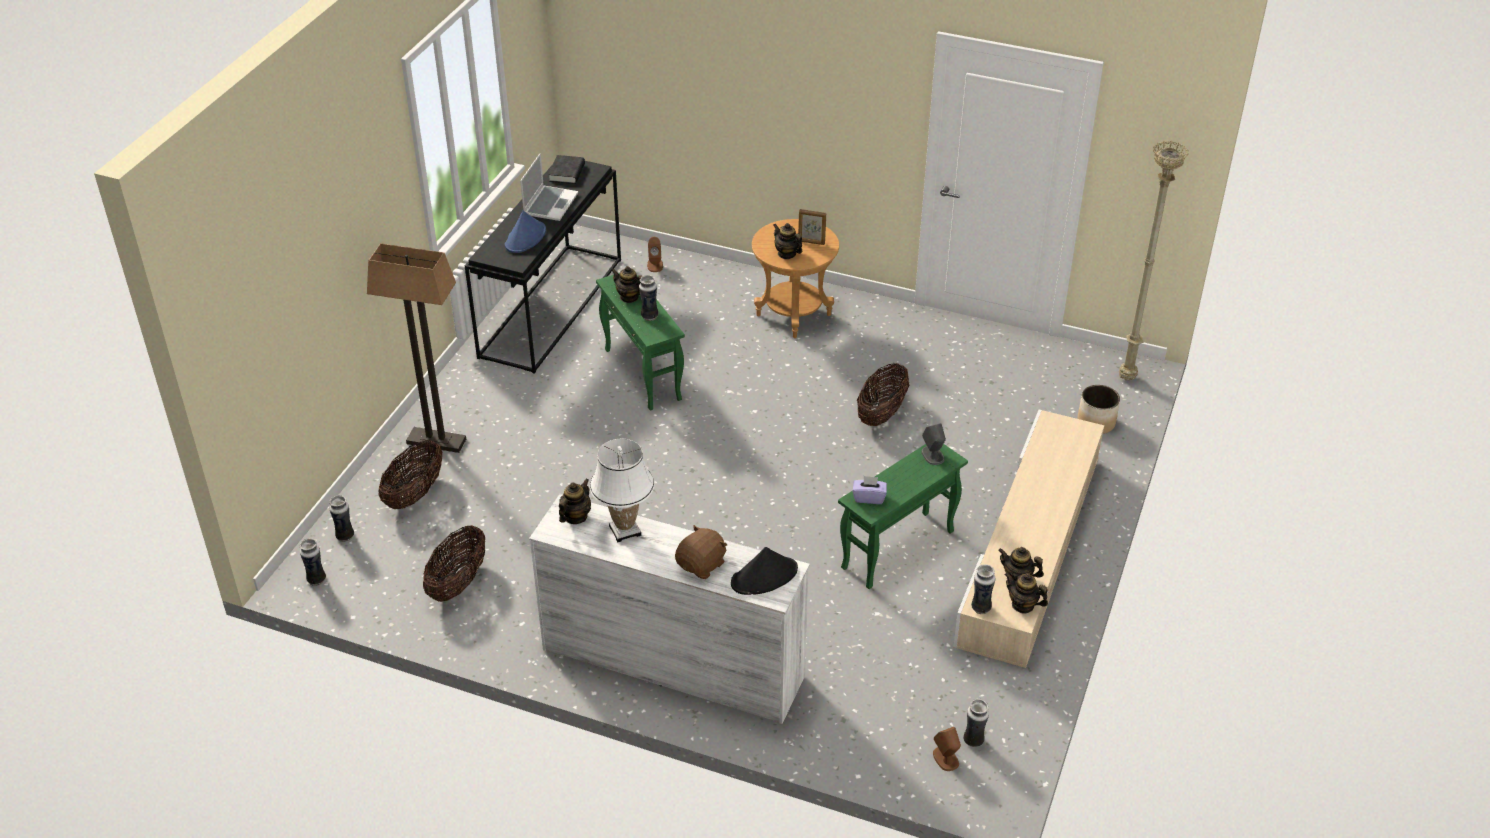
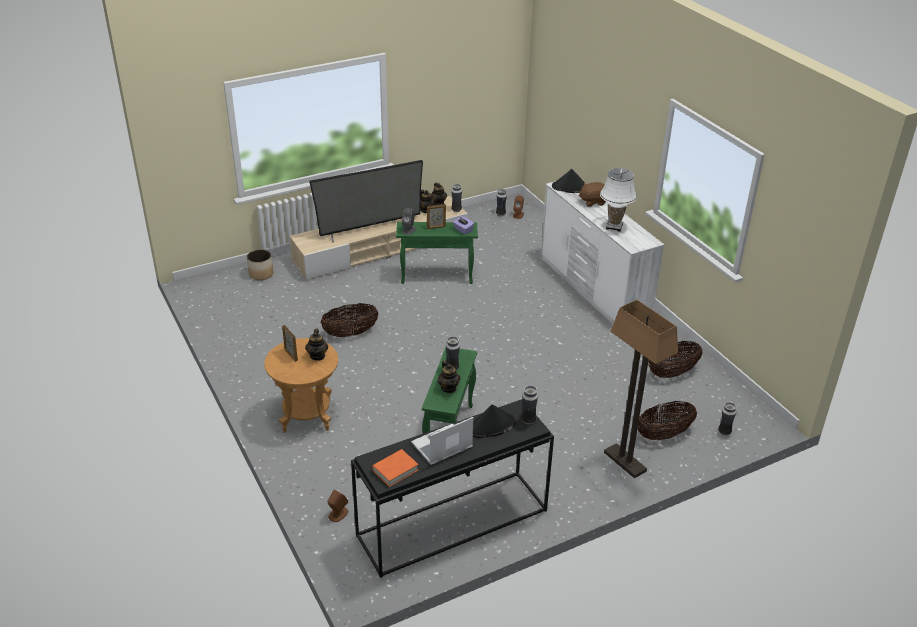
camera: 140 degrees left, 5 degrees down
(316, 579) = (755, 416): vase -> vase (528, 420)
(525, 238) = (491, 426): blue hat -> black hat
(567, 173) = (395, 470): black book -> orange book
(575, 517) = (633, 241): teapot -> none
(907, 481) = (436, 227): none -> picture frame
(1037, 498) = (370, 228): none -> television
(1127, 379) = (208, 282): beige floor lamp -> none

